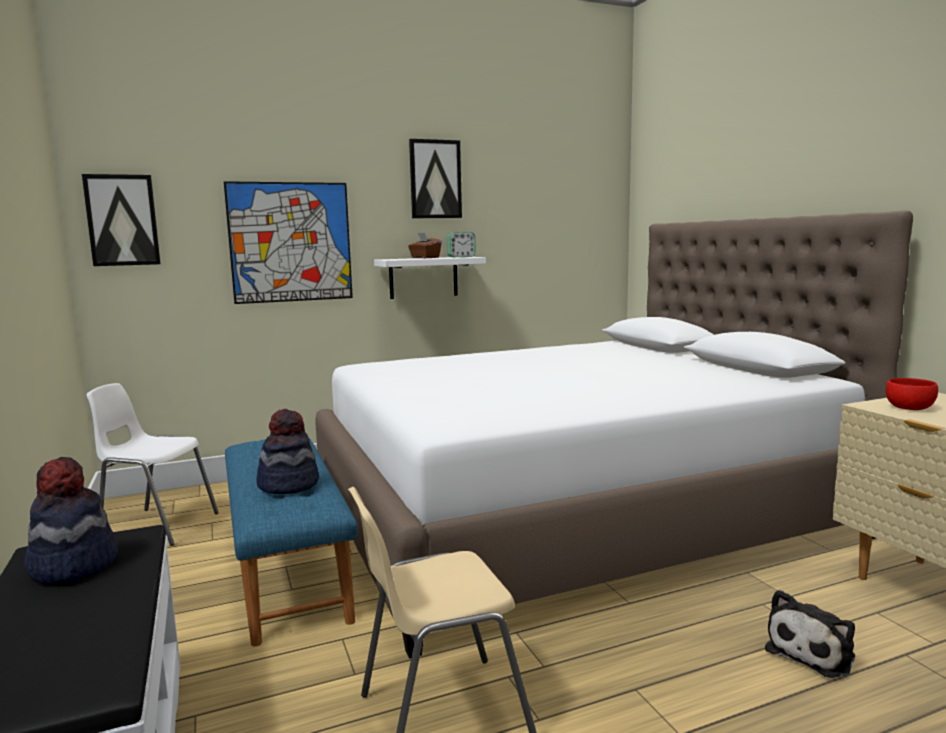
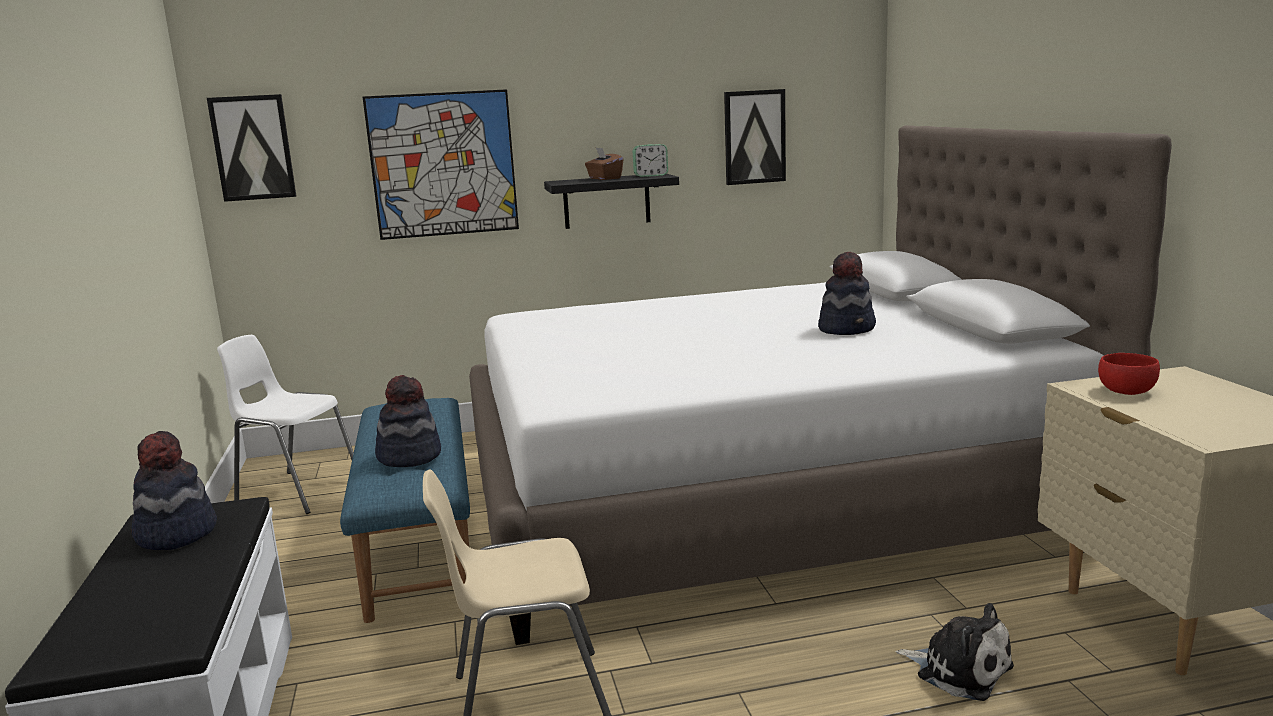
camera: 10 degrees right, 5 degrees up
(423, 277) = (606, 201): white shelf -> black shelf
(435, 179) = (619, 78): picture -> picture (754, 137)
(648, 370) = (847, 329): none -> hat
(813, 652) = (959, 669): plush toy -> plush toy turned 105 degrees counterclockwise

